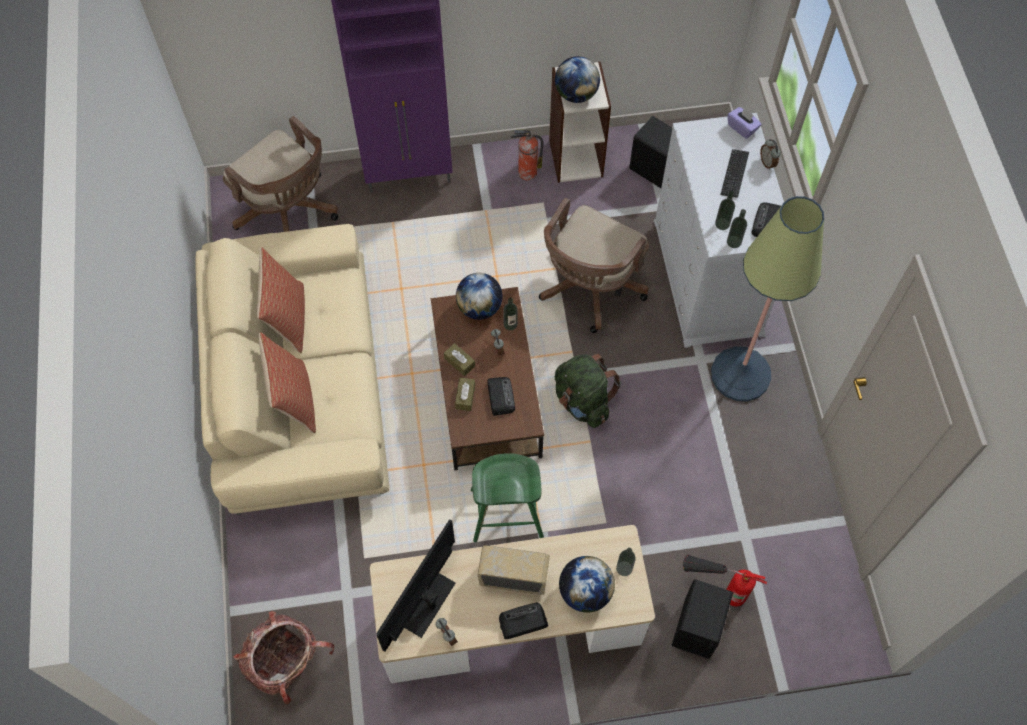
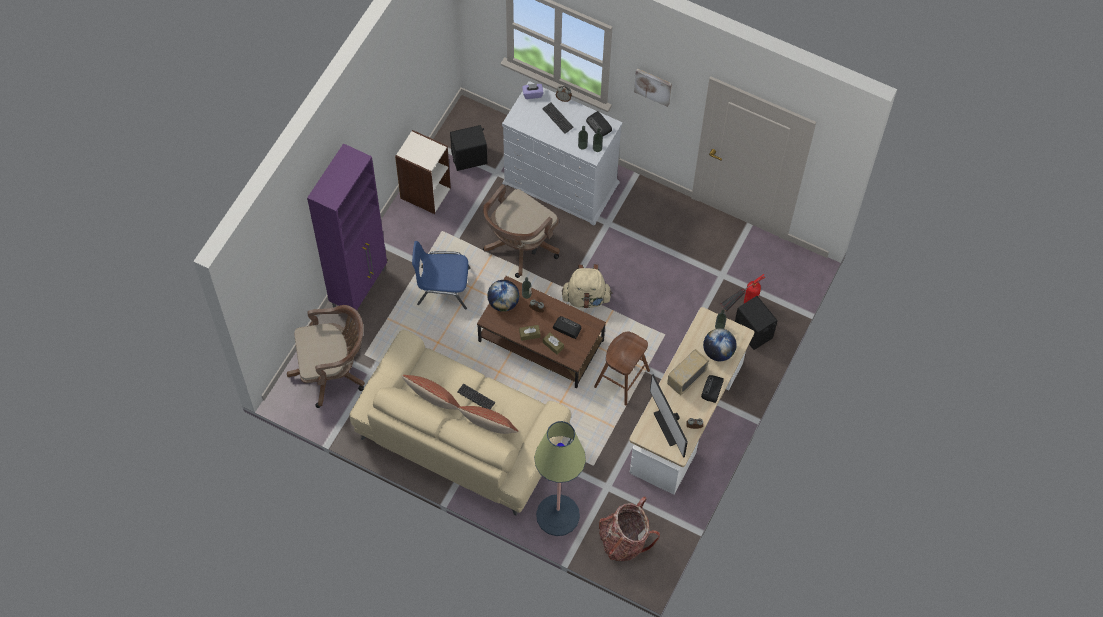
camera: 55 degrees left, 0 degrees up
(327, 358) = (476, 397): none -> keyboard
(475, 248) = (442, 286): none -> blue chair
(506, 513) = (621, 379): green stool -> brown stool
(526, 173) = (413, 225): fire extinguisher -> none
(576, 94) = (424, 157): globe -> none
(582, 401) = (586, 297): green backpack -> beige backpack
(589, 289) = (519, 247): brown office chair -> brown office chair turned 60 degrees clockwise
(740, 374) = (632, 210): floor lamp -> floor lamp (558, 515)
(859, 223) = (653, 86): none -> picture

